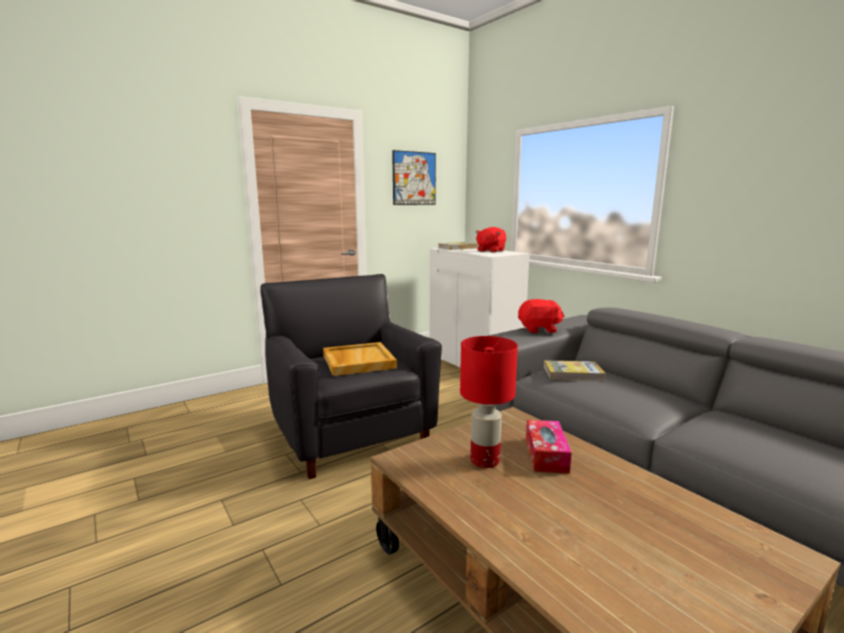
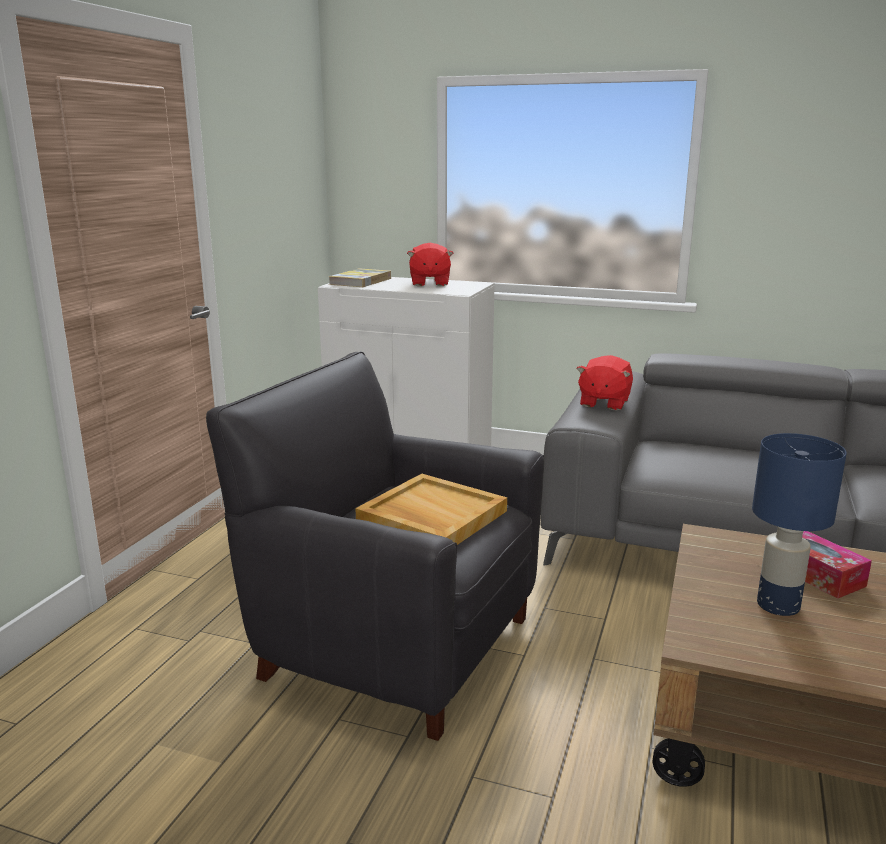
camera: 35 degrees left, 5 degrees up
(414, 178) = (267, 158): picture -> none
(485, 460) = (778, 605): red table lamp -> blue table lamp
(539, 329) = (603, 403): red plush toy -> red plush toy turned 150 degrees clockwise
(573, 373) = (681, 456): book -> none

